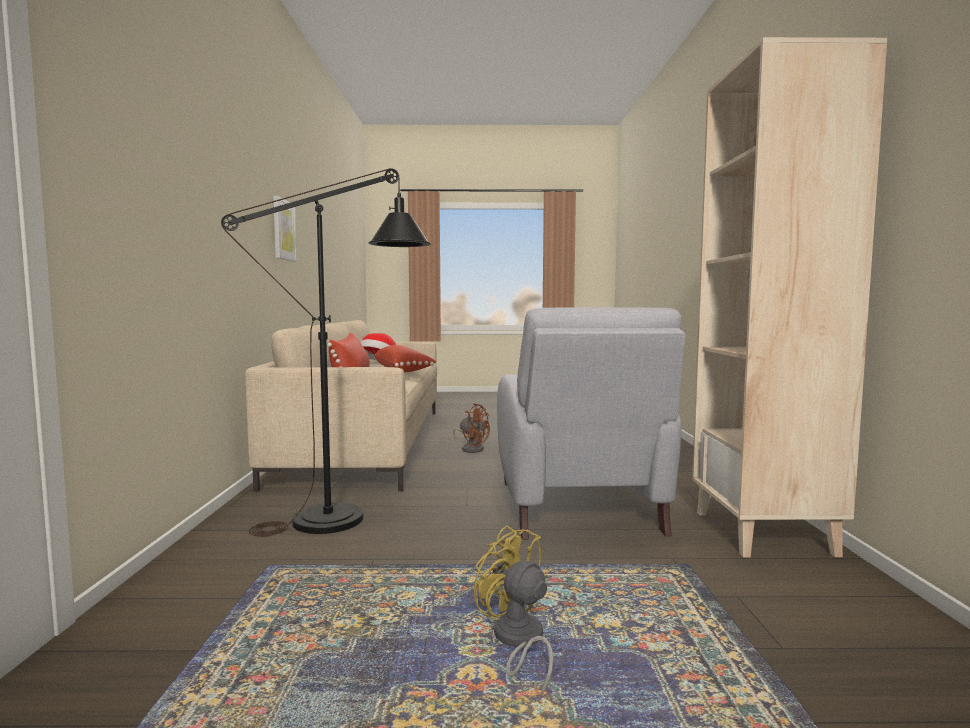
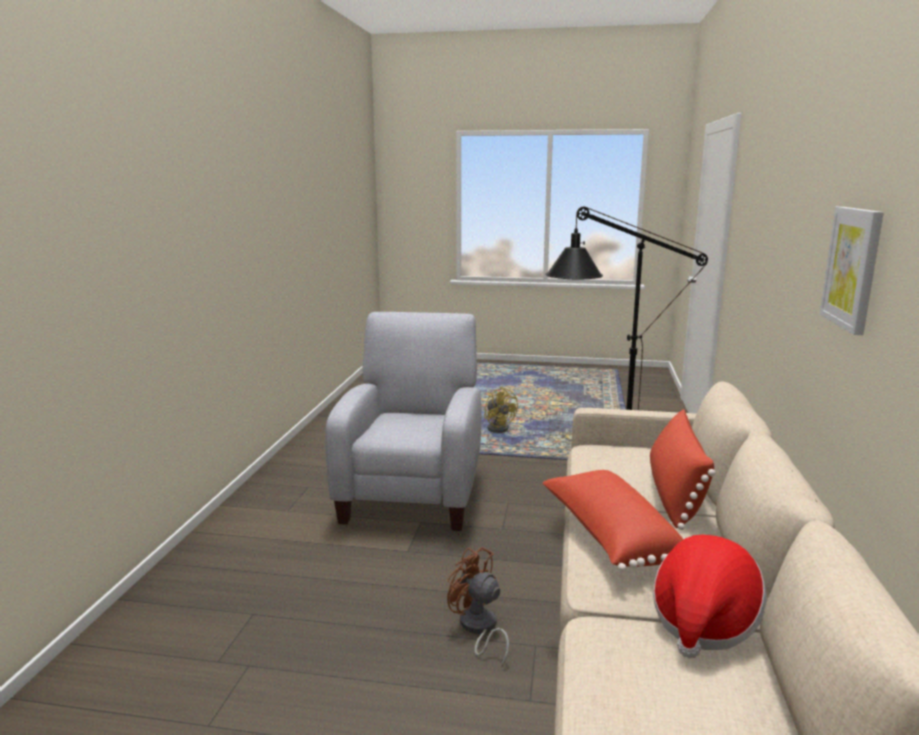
camera: 170 degrees left, 10 degrees up
(764, 533) = (308, 461): beige bookcase -> none

